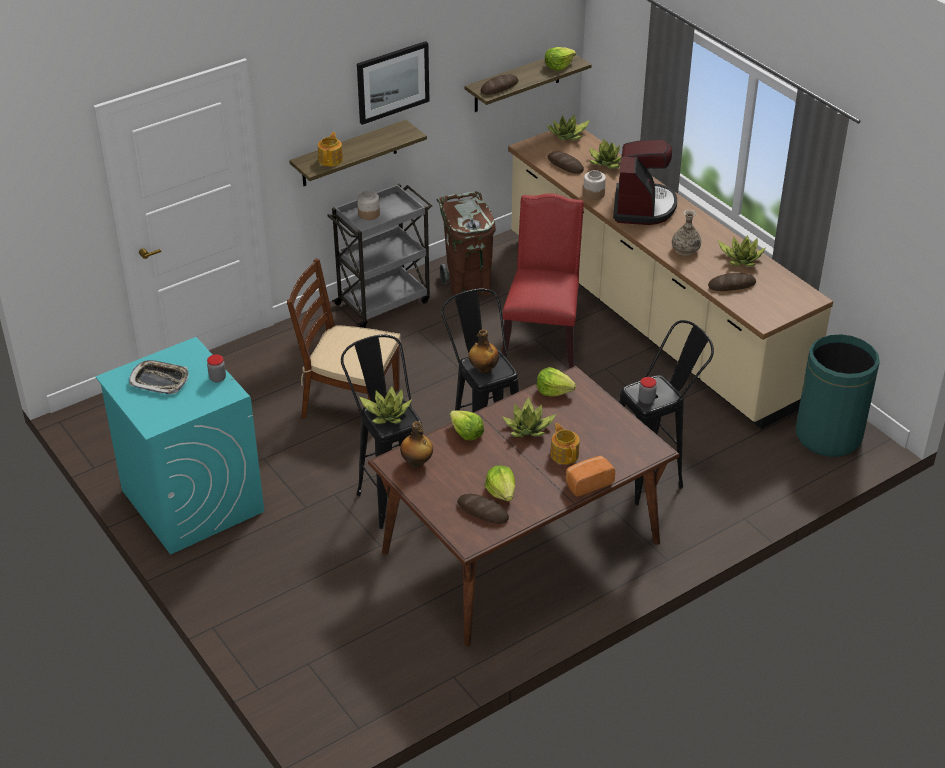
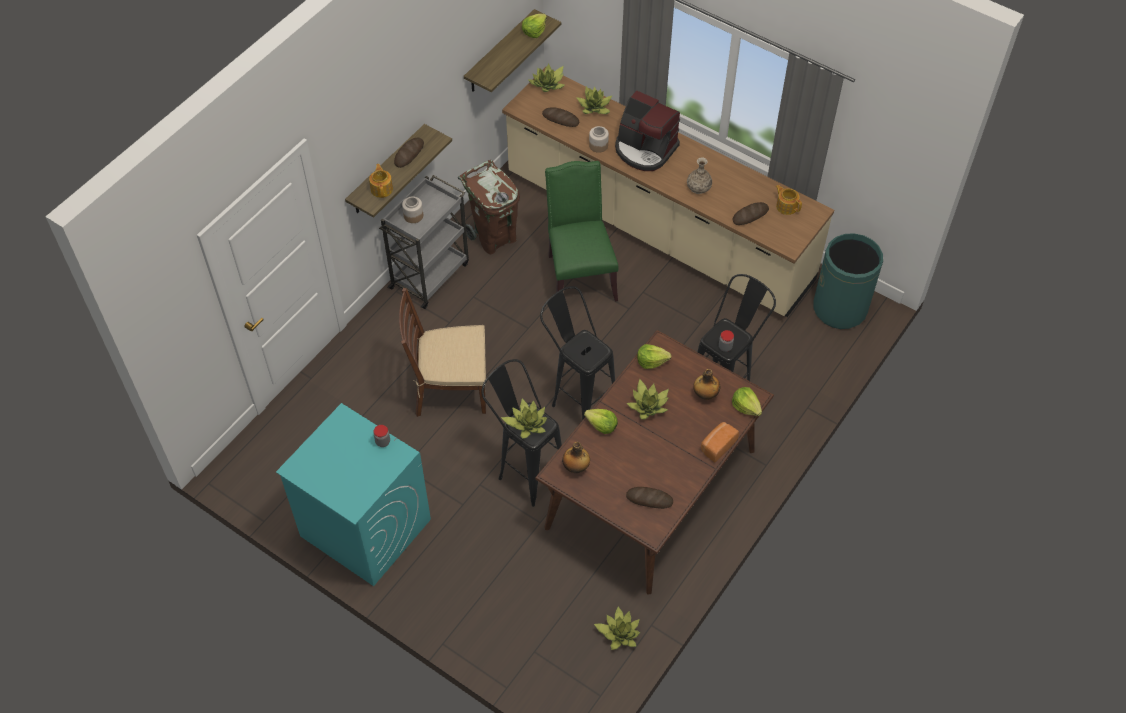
camera: 20 degrees left, 15 degrees up
(159, 380) = (334, 459): tray -> none
(392, 82) = (412, 100): picture -> none
(483, 369) = (583, 353): bottle -> bottle (705, 394)
(499, 87) = (495, 70): bread -> bread (409, 154)
(501, 492) = (655, 475): lettuce -> lettuce (746, 407)
(542, 338) = (579, 275): red chair -> green chair
(564, 454) = (687, 423): teapot -> teapot (786, 206)
(643, 207) = (645, 149): coffee machine -> coffee machine turned 135 degrees clockwise
(741, 259) = (746, 185): potted plant -> potted plant (619, 633)

